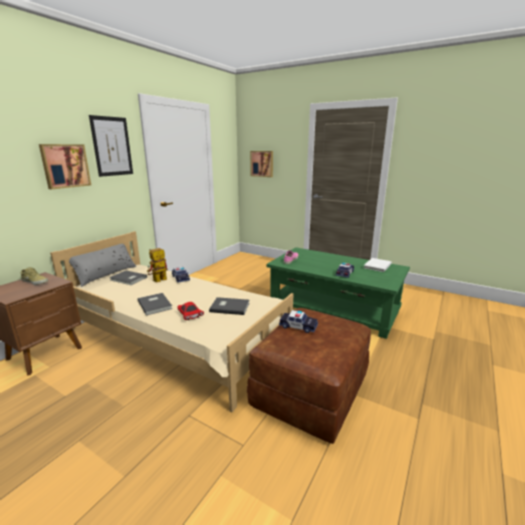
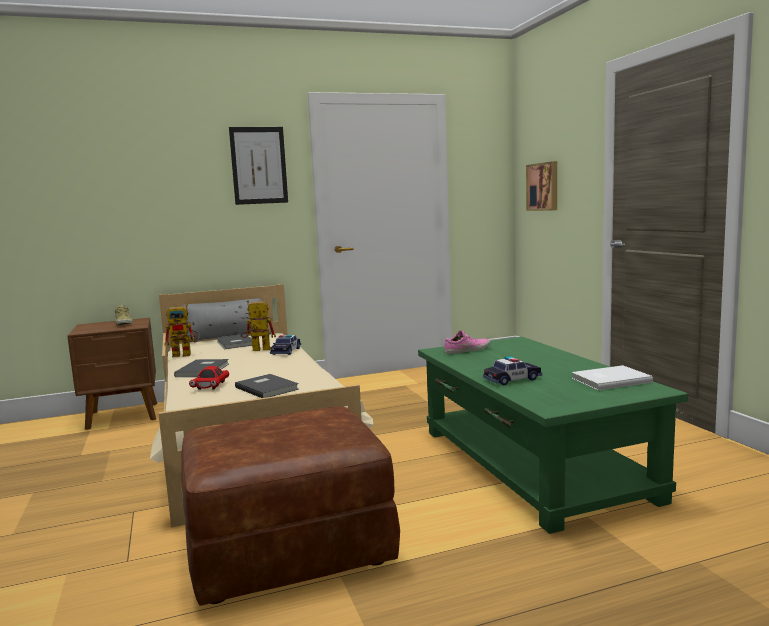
camera: 40 degrees right, 10 degrees down
(65, 166) = (191, 190): picture -> none
(108, 295) = (186, 354): none -> toy robot
(298, 326) = (281, 420): toy car -> none

